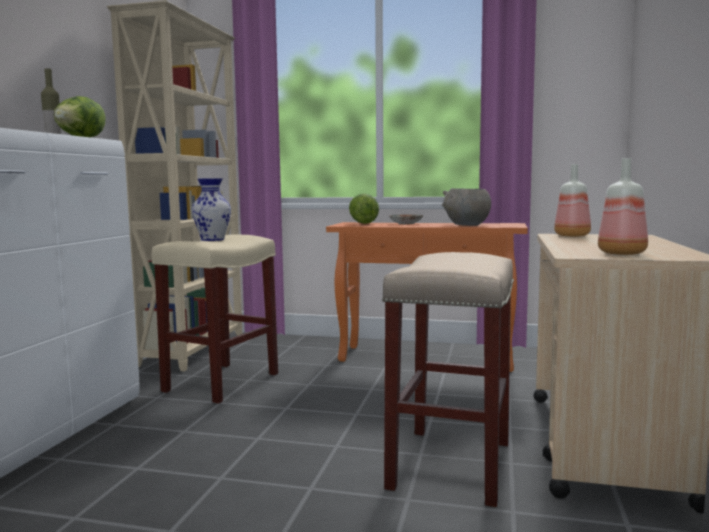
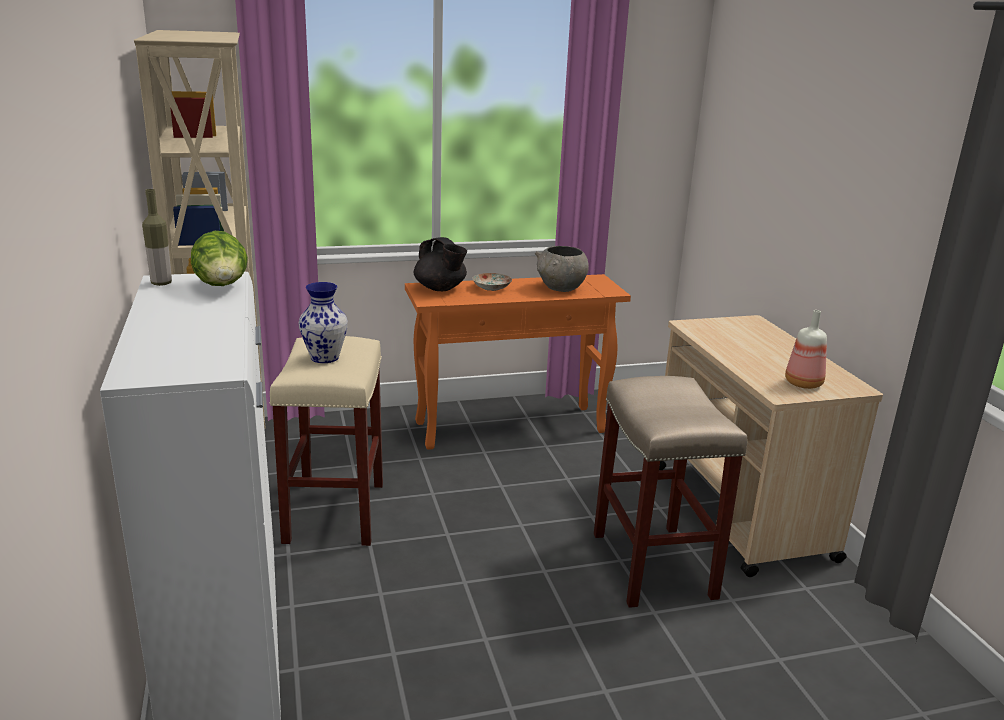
camera: 30 degrees left, 15 degrees up
(363, 223) = (440, 289): lettuce -> black teapot
(573, 236) = (708, 328): bottle -> none

